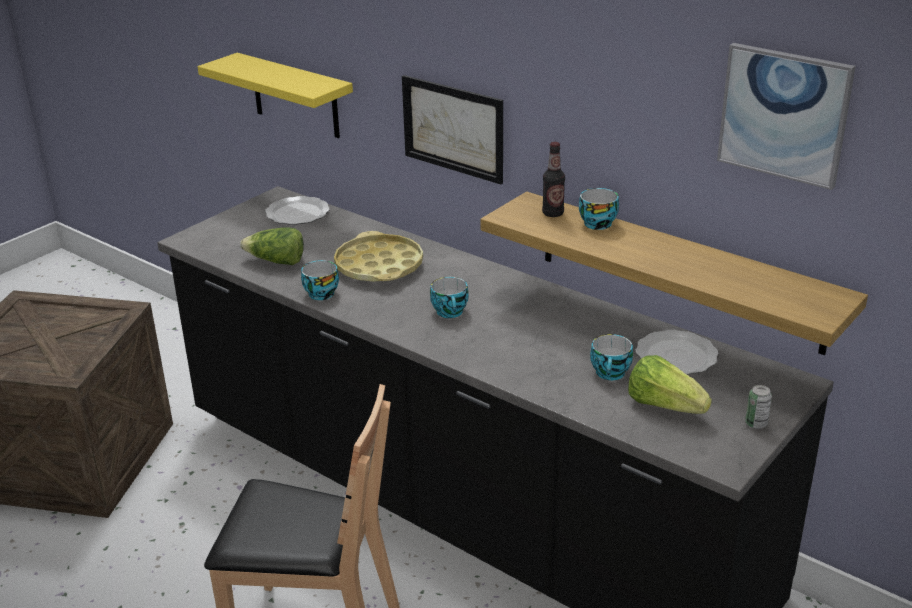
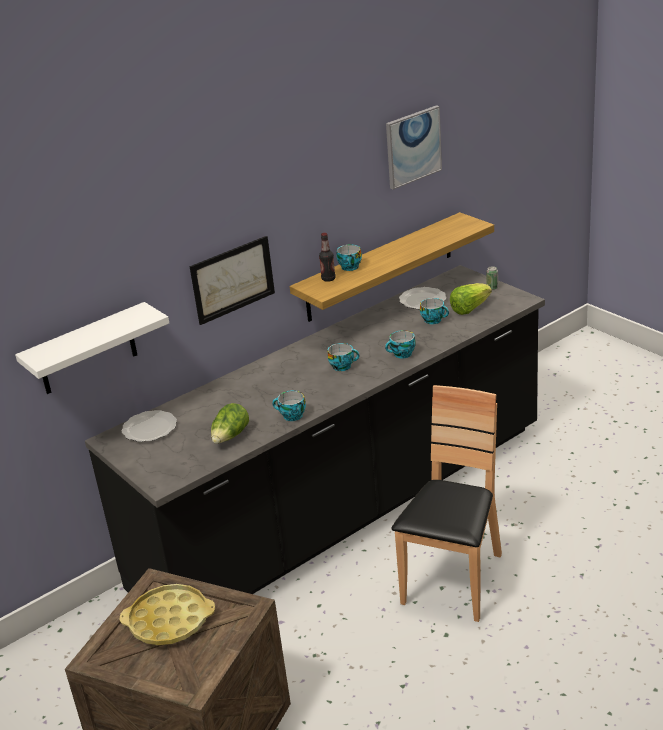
camera: 75 degrees left, 0 degrees up
(295, 96) = (87, 350): yellow shelf -> white shelf
(379, 266) = (263, 392): yellow tray -> yellow tray (169, 621)
(492, 356) = (402, 354): none -> cup

